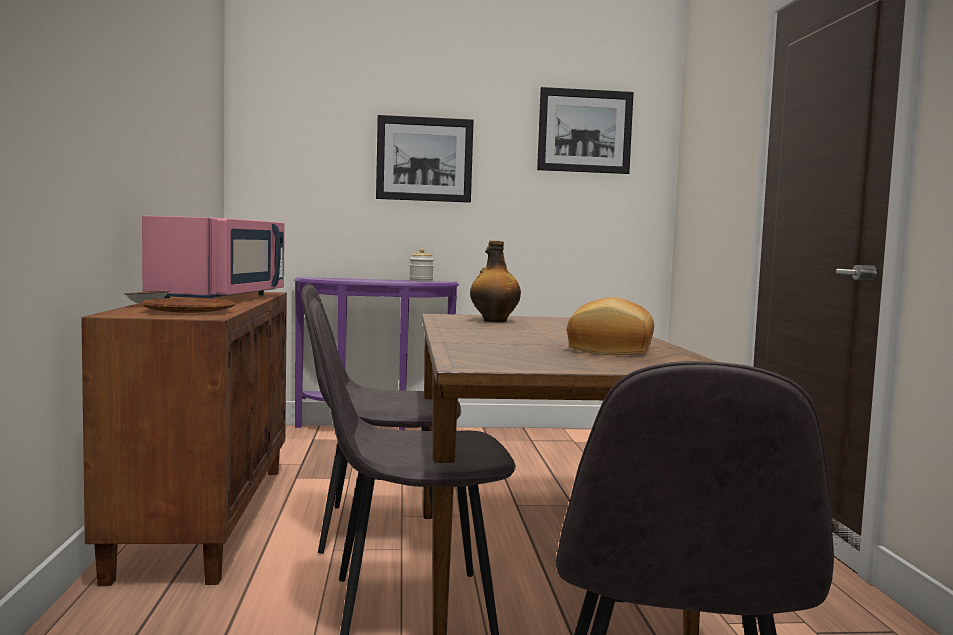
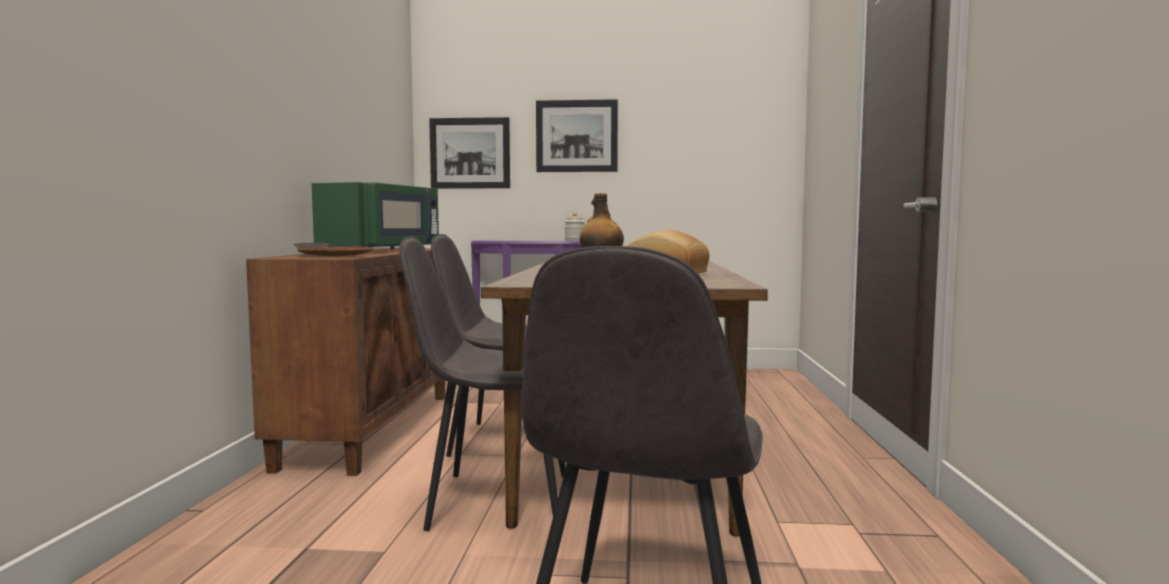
camera: 10 degrees right, 0 degrees up
(221, 298) = (383, 250): pink microwave -> green microwave
(584, 131) = (717, 103): picture -> picture (470, 153)

